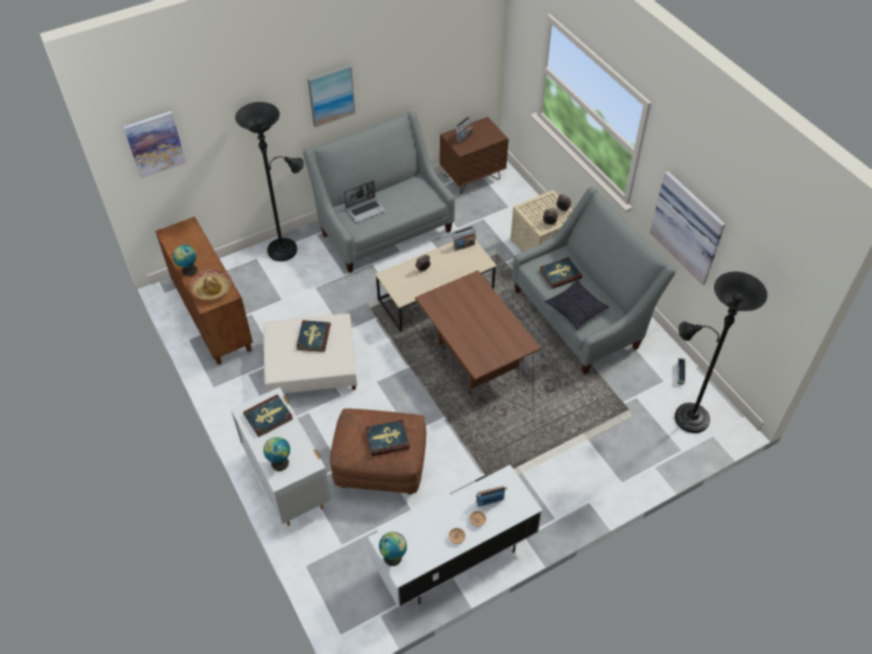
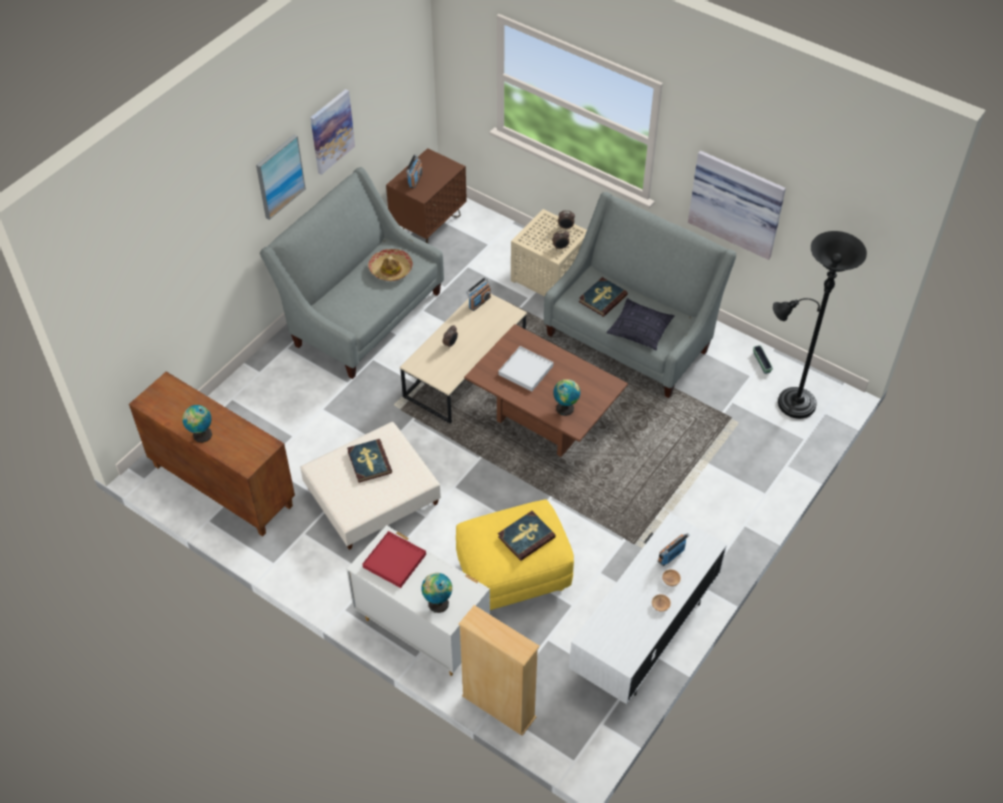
camera: 25 degrees left, 0 degrees up
(155, 144) = (115, 297): picture -> picture (331, 131)
(211, 288) = (242, 446): hat -> hat (390, 269)
(268, 417) = (394, 561): book -> red tray
(286, 249) = (261, 376): black floor lamp -> none
(308, 566) = (498, 707): none -> beige bookcase
(366, 209) = (349, 298): laptop -> none
(380, 467) = (513, 575): brown ottoman -> yellow ottoman
(394, 557) = (609, 650): globe -> globe (566, 407)
(465, 309) = (526, 370): none -> white tray

